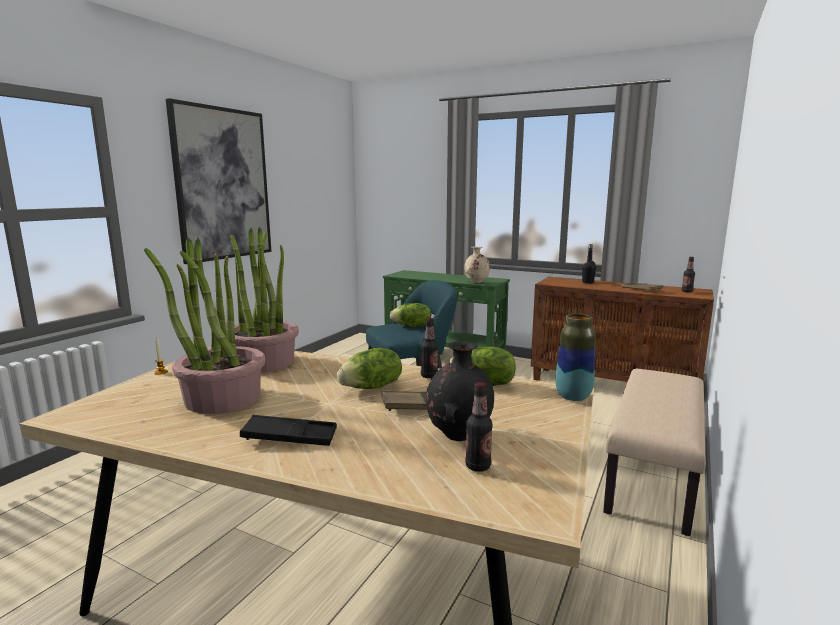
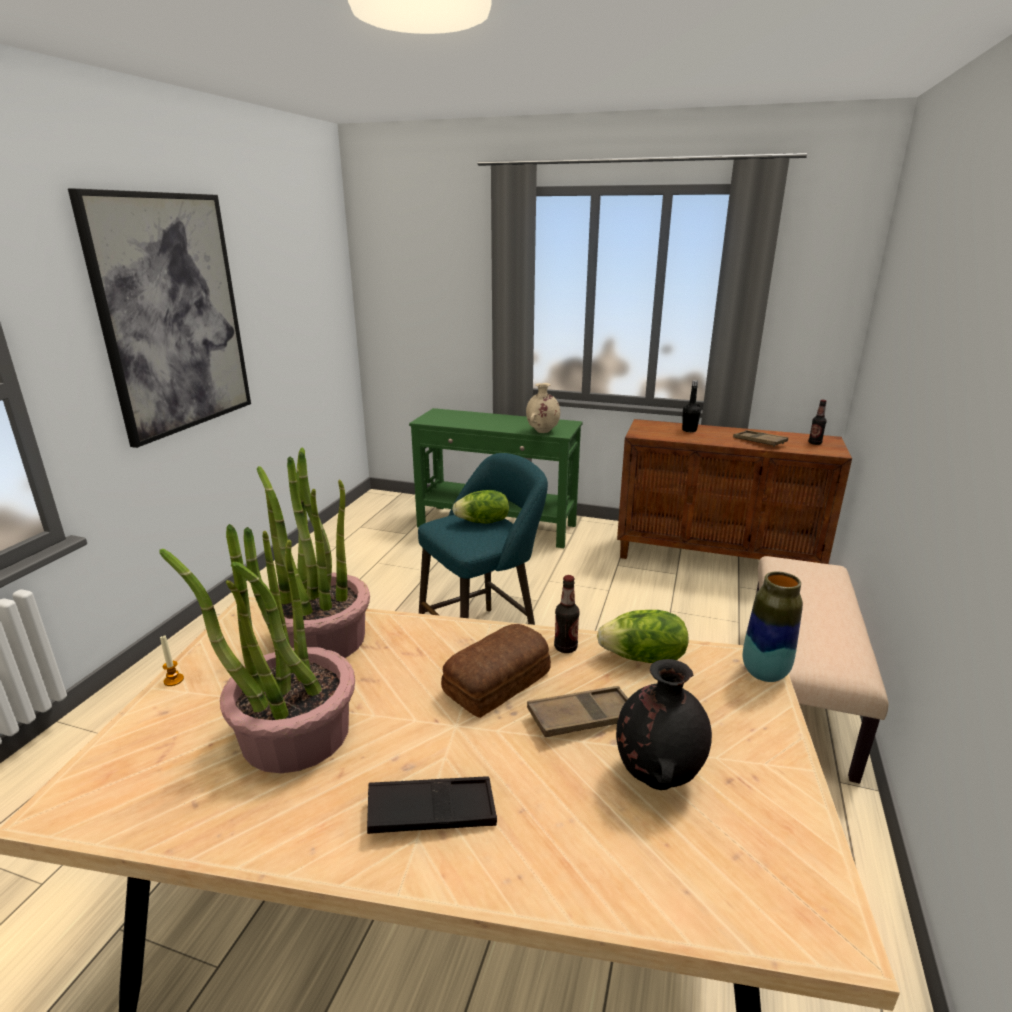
camera: 10 degrees left, 10 degrees up
(372, 387) = (499, 682): lettuce -> bread
(478, 466) = (708, 840): bottle -> none

